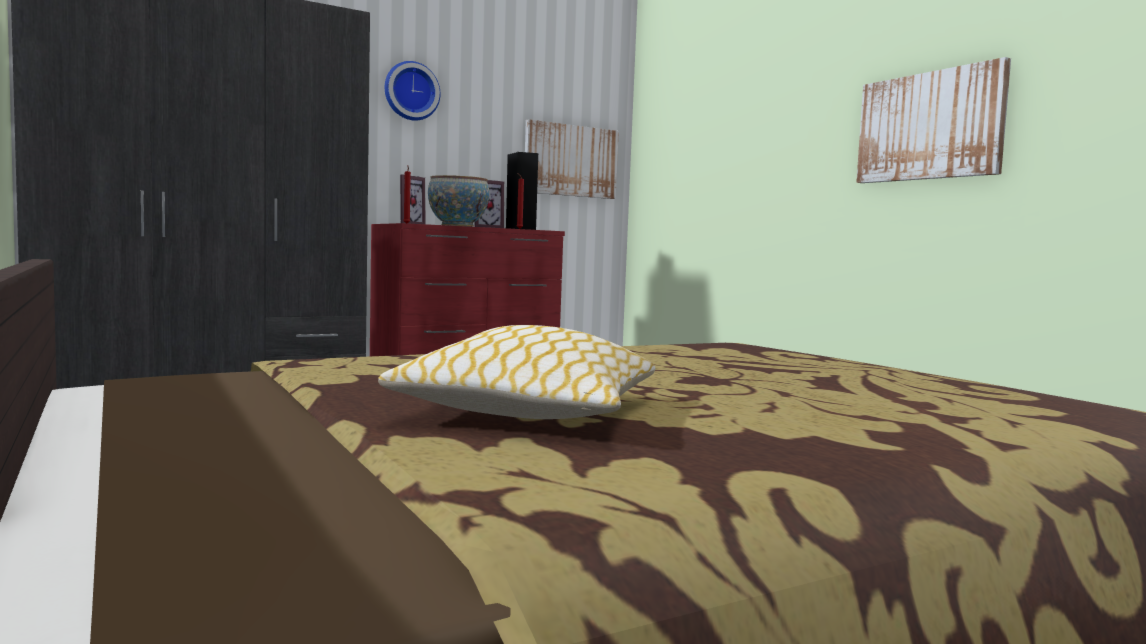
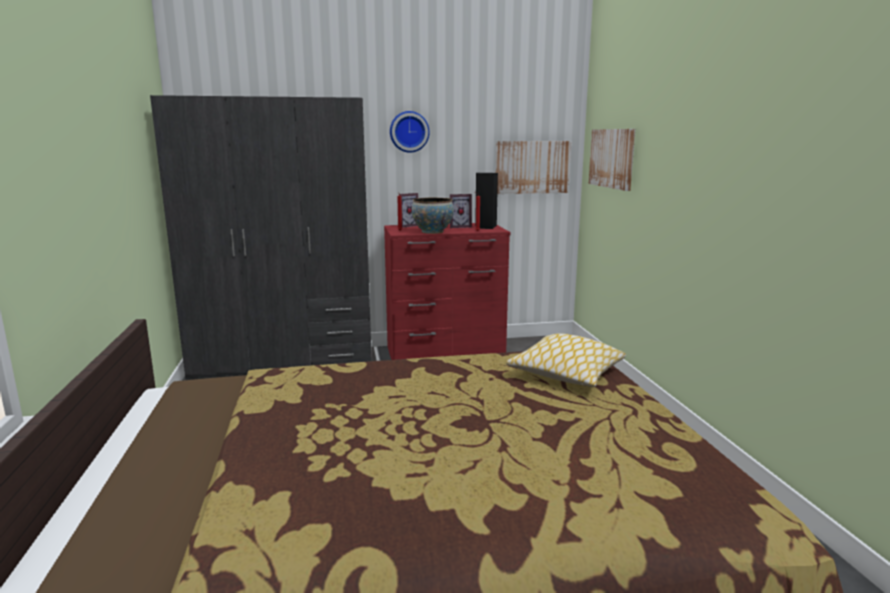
camera: 20 degrees right, 10 degrees up
(530, 411) = (321, 459): pillow -> pillow (566, 373)
(929, 126) = (755, 187): picture -> picture (612, 158)

